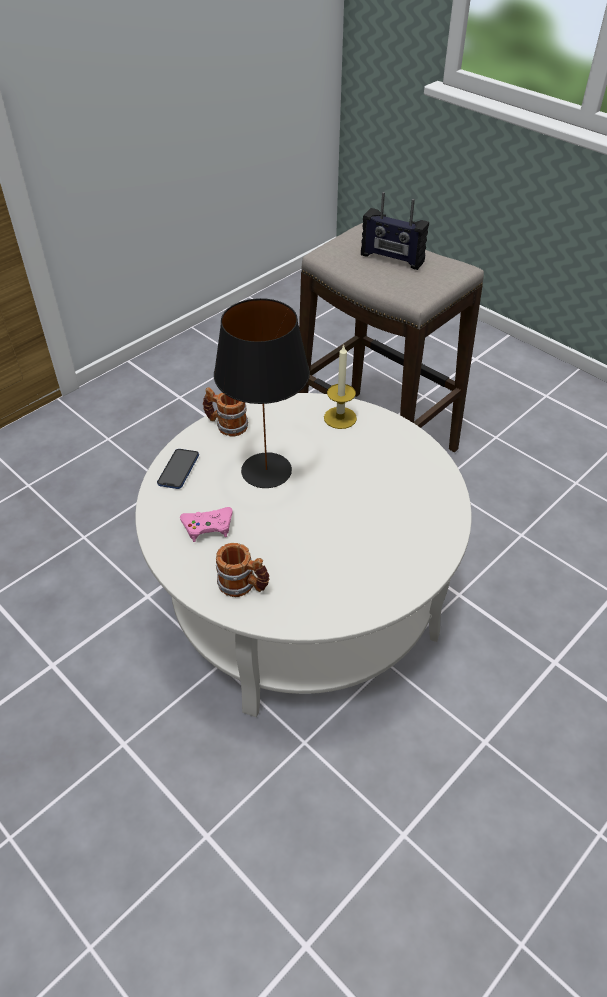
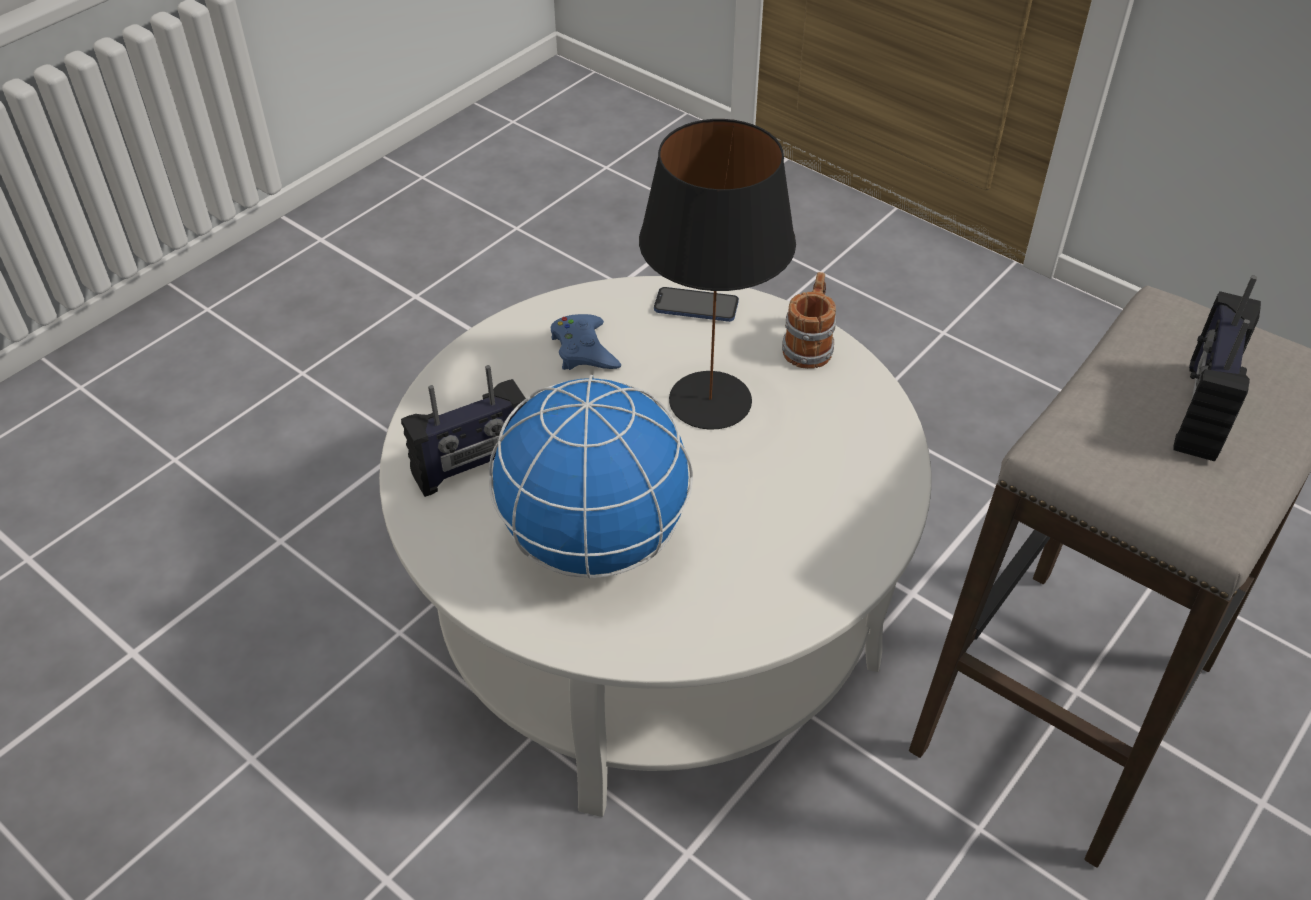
camera: 85 degrees right, 0 degrees up
(208, 526) = (584, 350): pink game controller -> blue game controller
(243, 585) = (475, 397): mug -> none
(309, 586) = (473, 466): none -> radio
(340, 418) = (864, 485): candle -> none
(375, 529) = (593, 541): none -> globe

